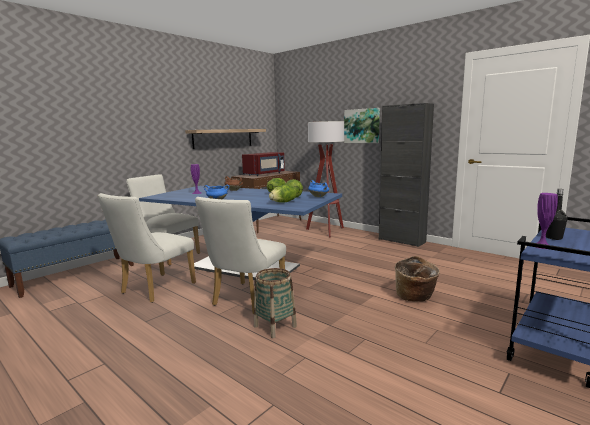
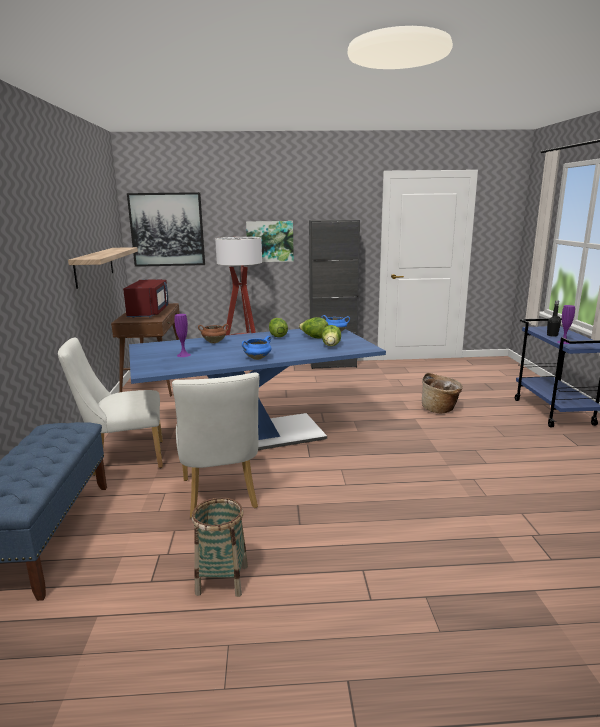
camera: 45 degrees left, 5 degrees up
(245, 300) = (337, 463): white chair -> none
(275, 326) = (409, 470): basket -> basket (222, 579)
(298, 118) = (167, 229): none -> picture

